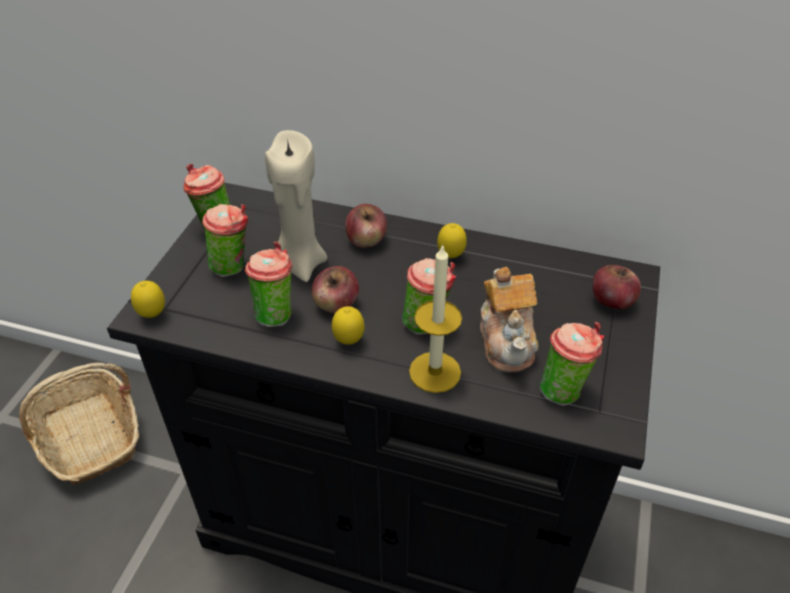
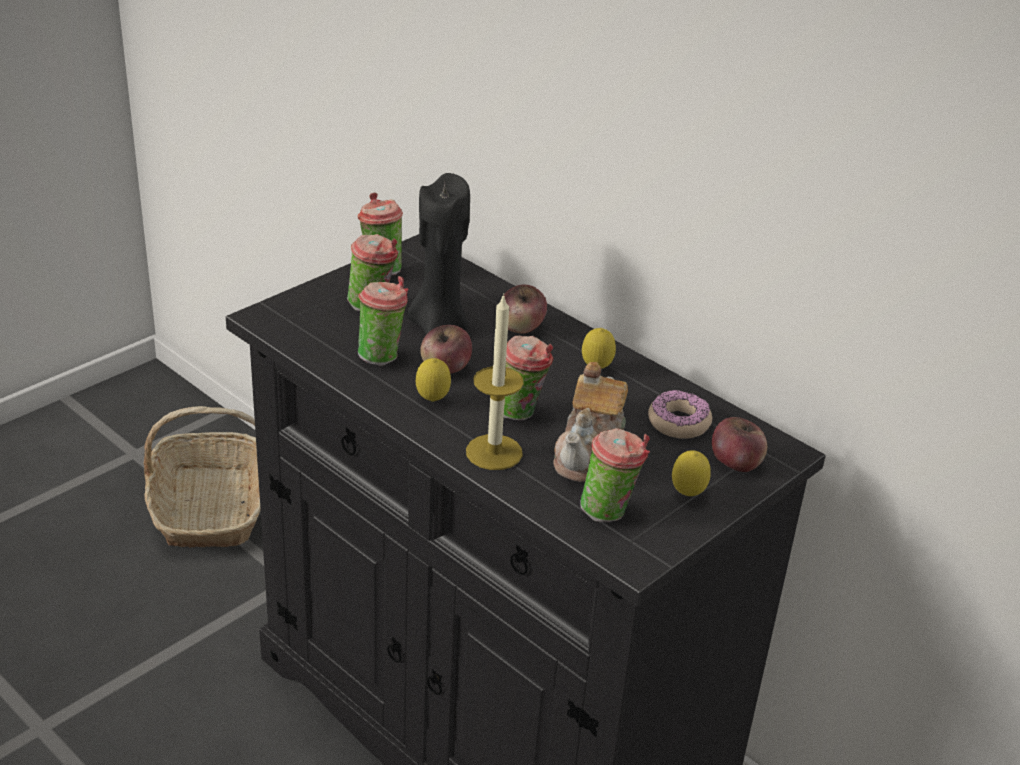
camera: 25 degrees right, 10 degrees down
(153, 315) = (271, 320): lemon -> lemon (687, 495)
(300, 263) = (438, 324): beige candle -> black candle
(545, 281) = (678, 422): none -> donut

